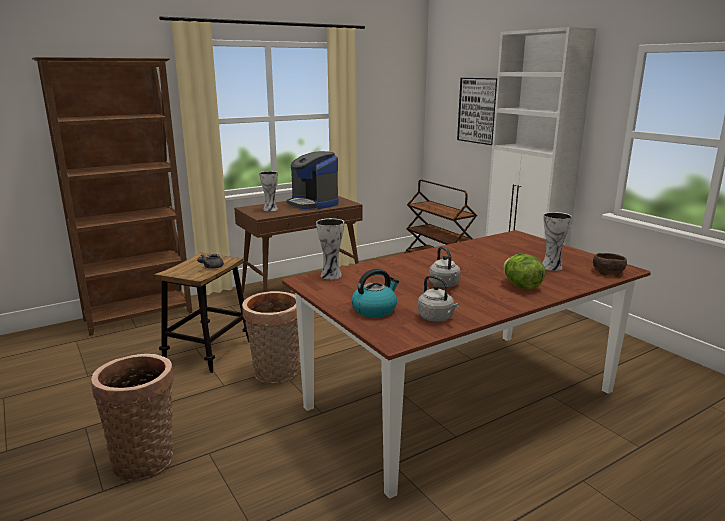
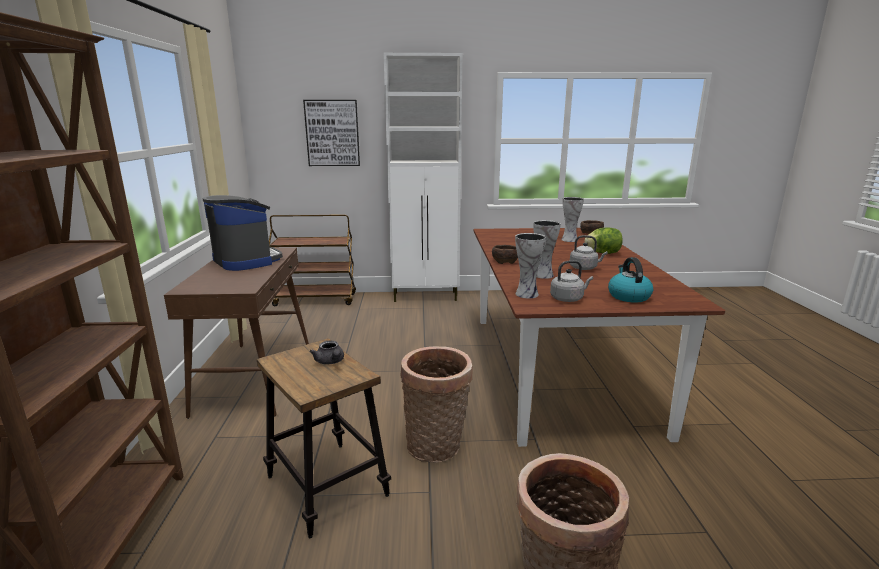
camera: 60 degrees left, 0 degrees up
(271, 209) = (223, 280): vase -> vase (542, 275)
(313, 203) = (246, 260): coffee machine -> coffee machine turned 120 degrees counterclockwise
(416, 256) = (504, 261): none -> brown bowl
(437, 318) = (655, 283): grey kettle -> grey kettle (568, 298)

